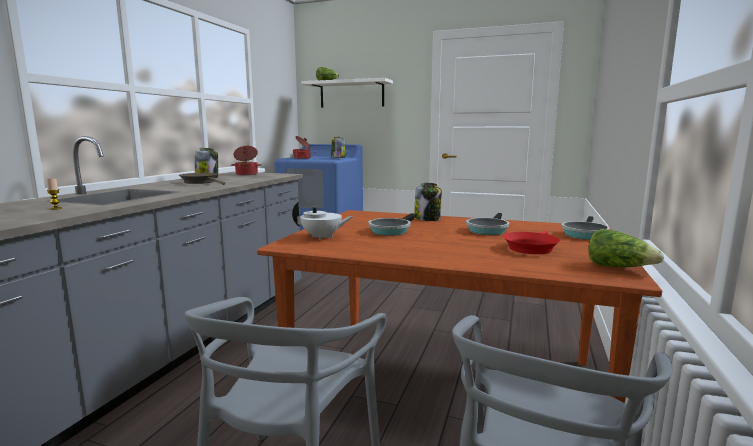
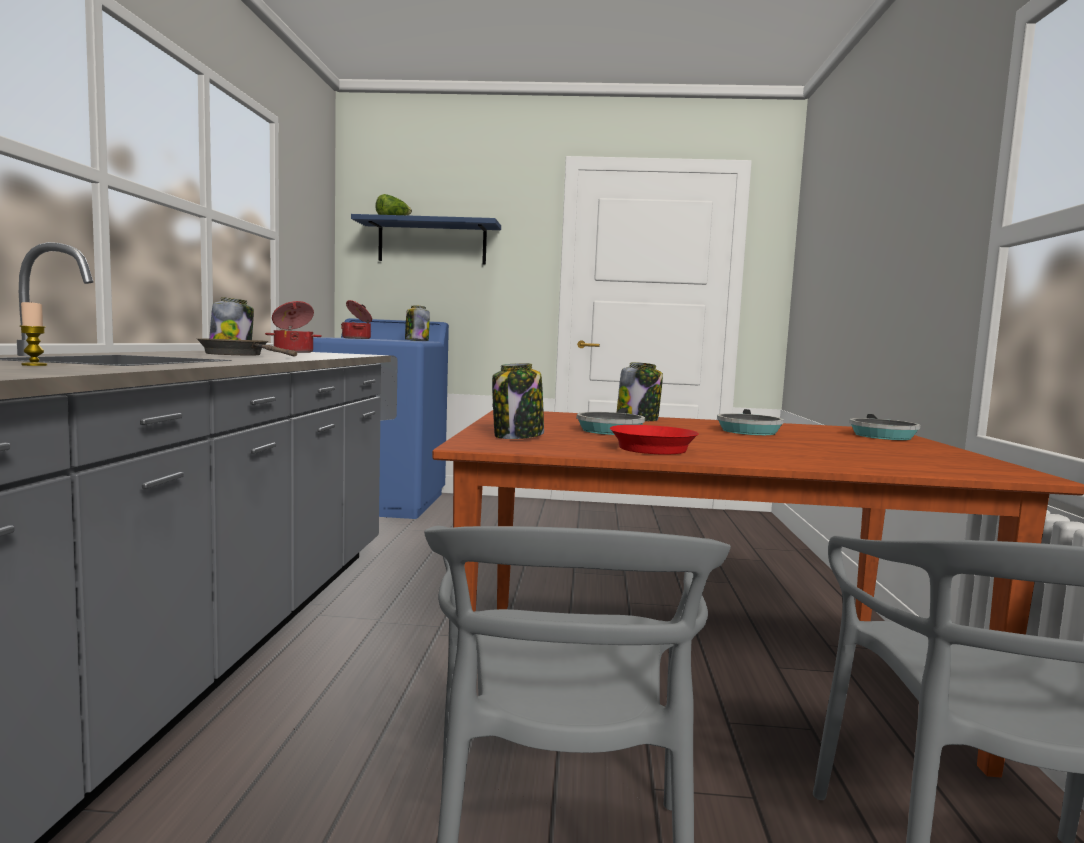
camera: 15 degrees left, 5 degrees down
(322, 237) = (518, 436): white teapot -> jar
(351, 94) = (432, 243): white shelf -> blue shelf
(531, 247) = (843, 447): red frying pan -> red frying pan (653, 448)
(618, 268) = (993, 465): lettuce -> none

